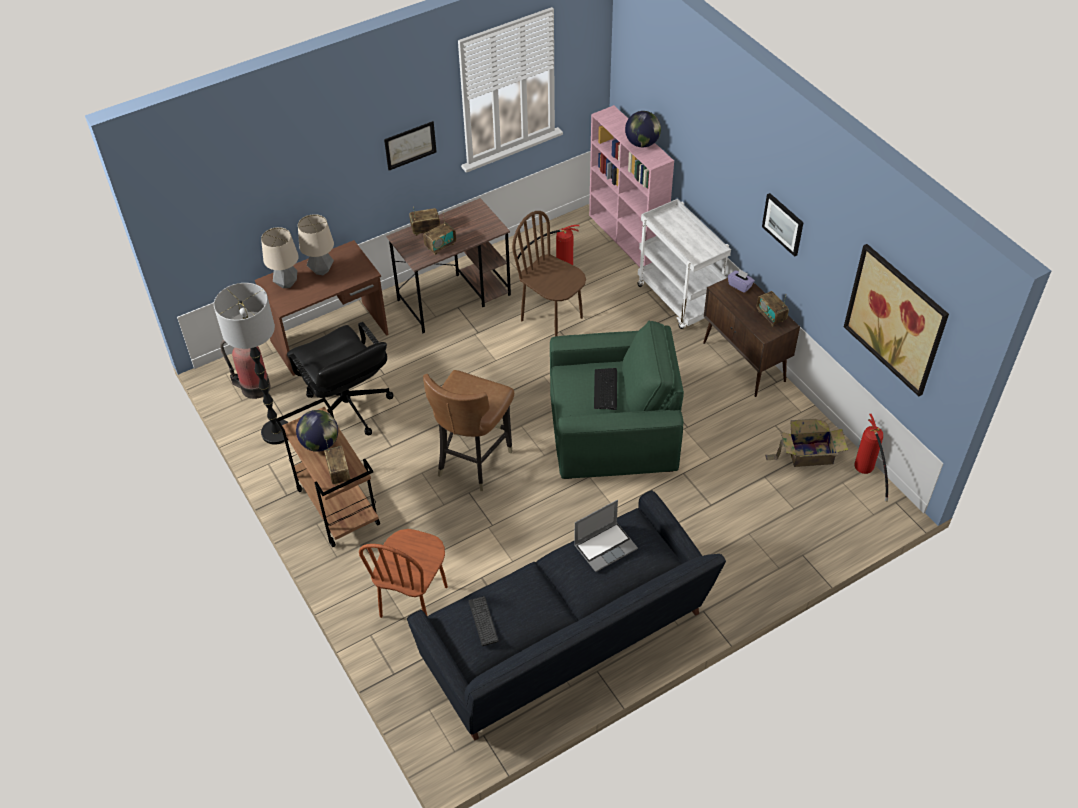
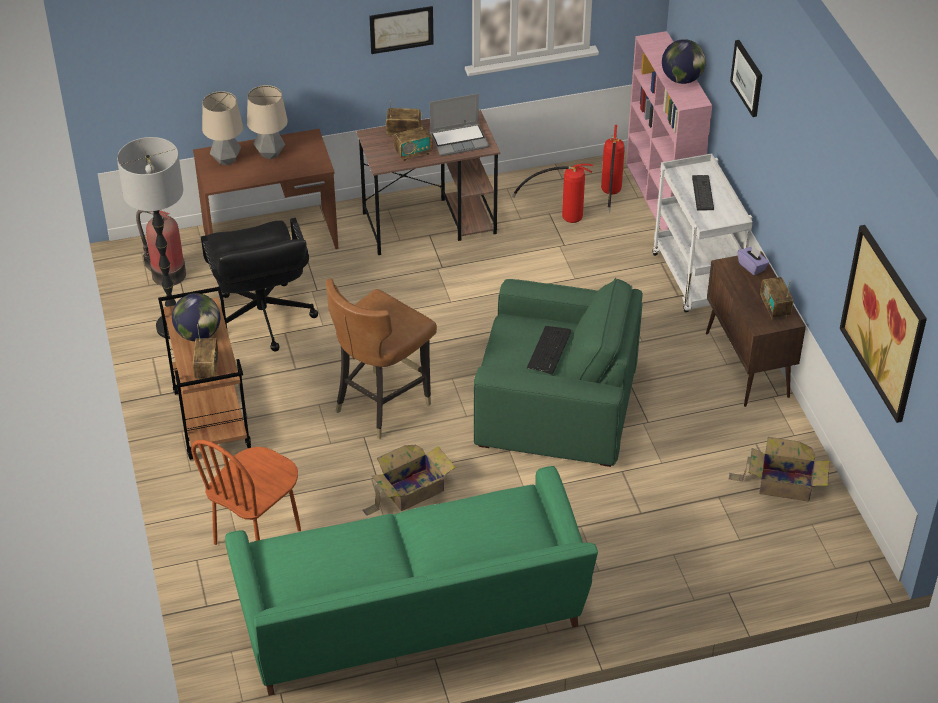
camera: 15 degrees right, 5 degrees down
(483, 621) = (308, 559): keyboard -> keyboard (702, 193)
(524, 530) = (411, 491): none -> cardboard box
(552, 318) = (535, 269): brown chair -> none
(567, 642) = (413, 620): black sofa -> green sofa
(605, 546) = (477, 514): laptop -> laptop (459, 140)
(783, 224) = (799, 194): picture -> picture (747, 78)
(867, 476) = (845, 524): fire extinguisher -> fire extinguisher (610, 196)

